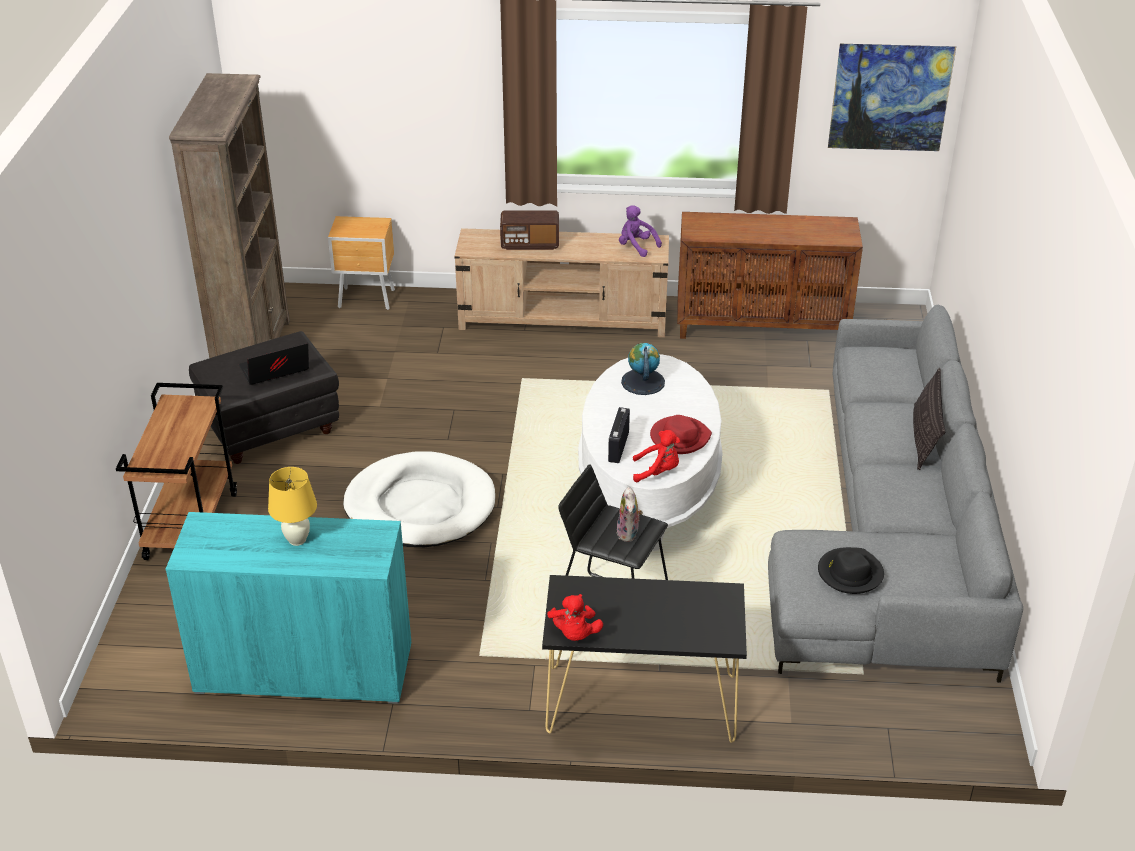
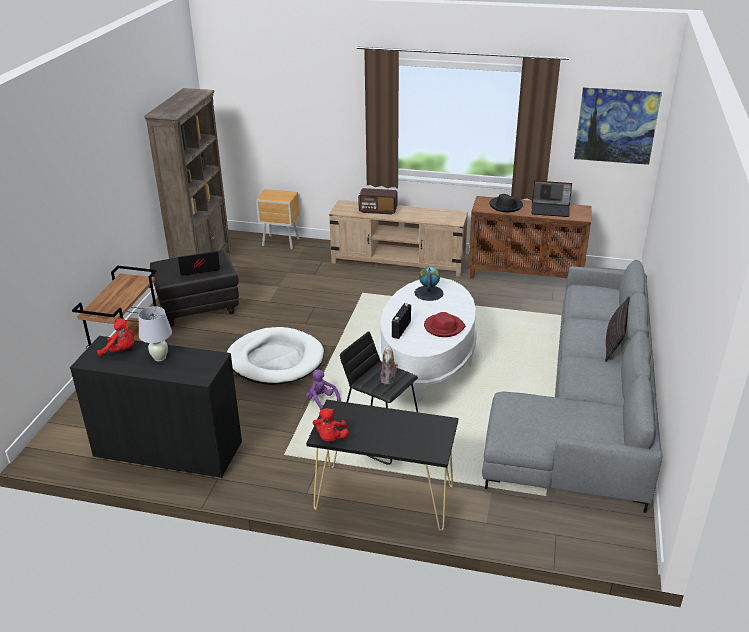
camera: 10 degrees right, 5 degrees down
(297, 540) = (159, 358): yellow table lamp -> white table lamp
(304, 668) = (168, 450): turquoise cabinet -> black cabinet
(636, 247) = (445, 216): purple plush toy -> purple plush toy (321, 400)
(657, 471) = (423, 346): red plush toy -> red plush toy (121, 351)
(799, 228) = (551, 209): none -> laptop
(850, 573) = (541, 422): black hat -> black hat (505, 206)

